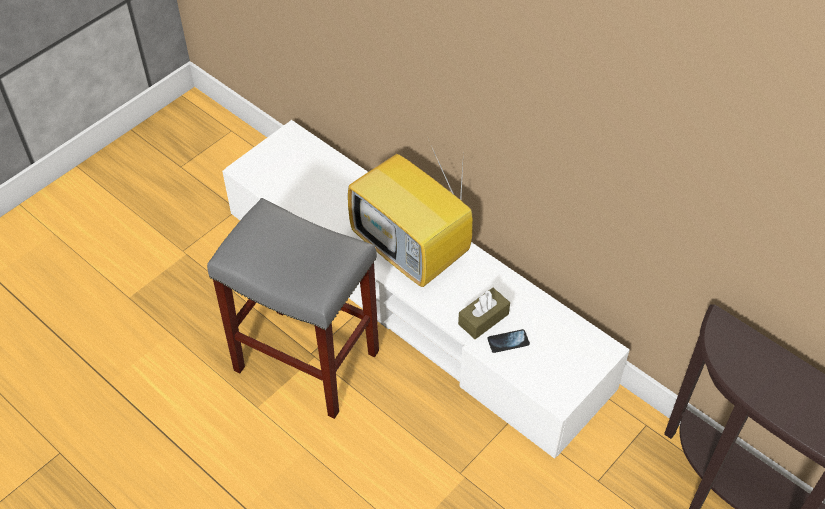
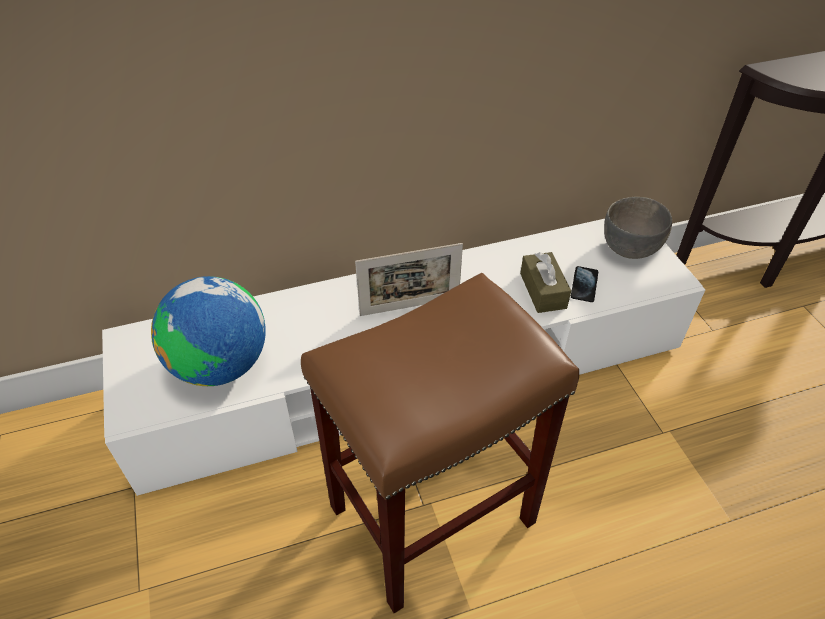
camera: 60 degrees left, 5 degrees down
(302, 186) = (221, 365): none -> globe
(309, 361) = (433, 512): grey stool -> brown stool
(413, 251) = (409, 306): television -> picture frame
(574, 358) = (630, 249): none -> grey bowl

